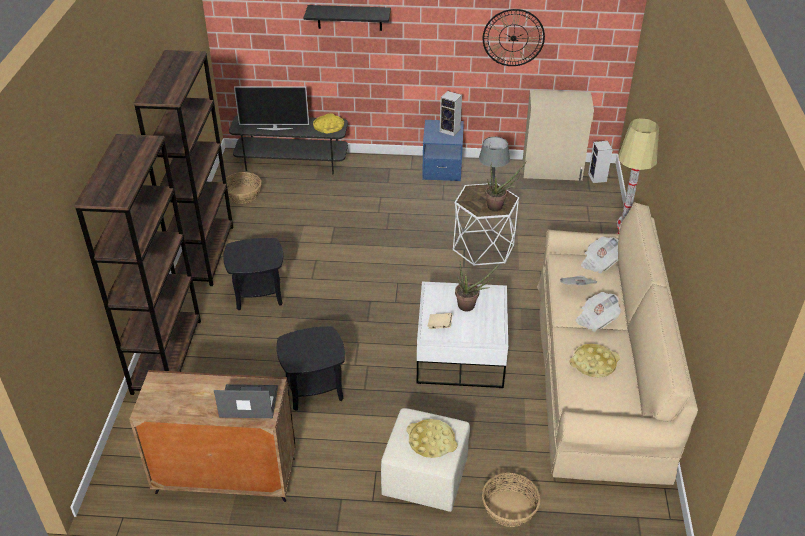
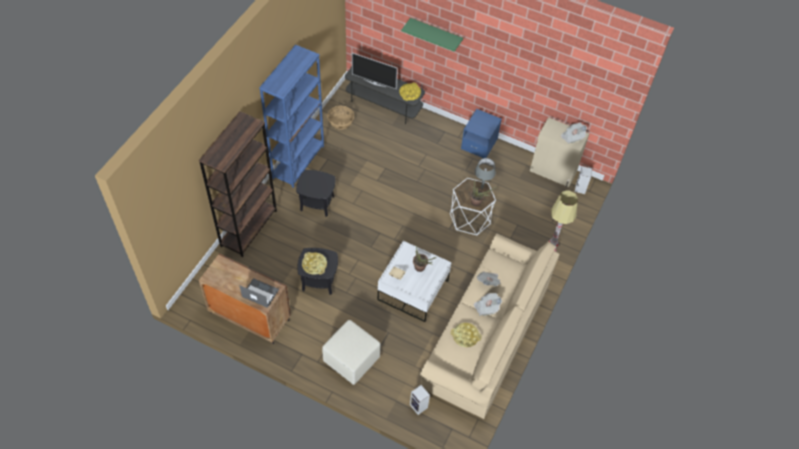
camera: 20 degrees right, 15 degrees up
(204, 254) = (298, 162): brown bookcase -> blue bookcase
(349, 17) = (436, 34): black shelf -> green shelf
(431, 441) = (352, 346): yellow tray -> yellow tray (314, 265)
(451, 130) = (488, 124): speaker -> speaker (419, 407)
(509, 508) = (386, 395): basket -> none
(513, 38) = (541, 83): wall clock -> none
(599, 263) = (514, 269): newspaper -> newspaper (572, 137)

